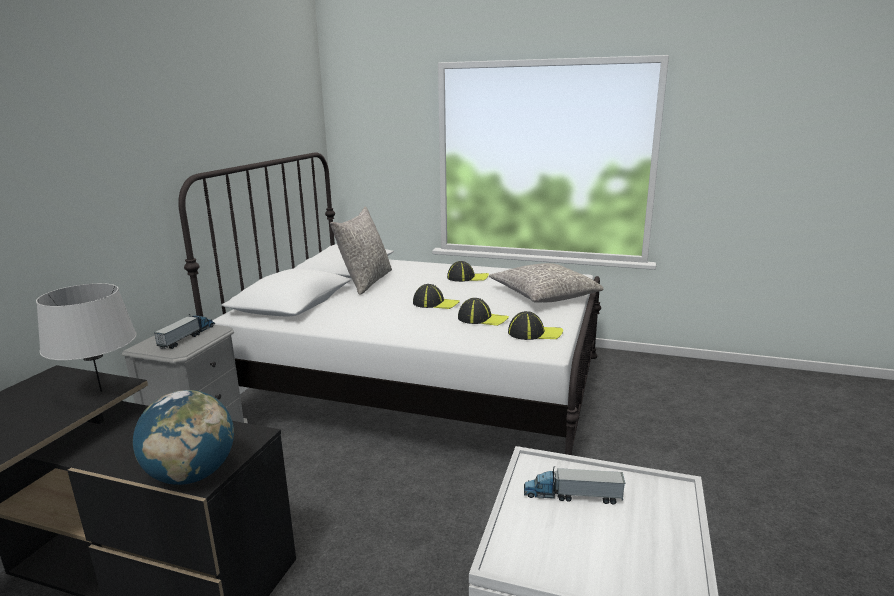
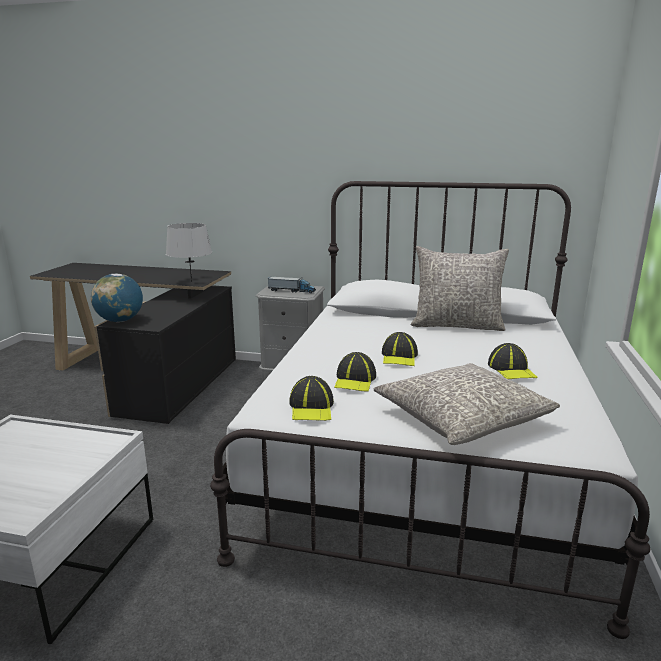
camera: 85 degrees right, 0 degrees up
(572, 496) = (58, 457): toy truck -> none

